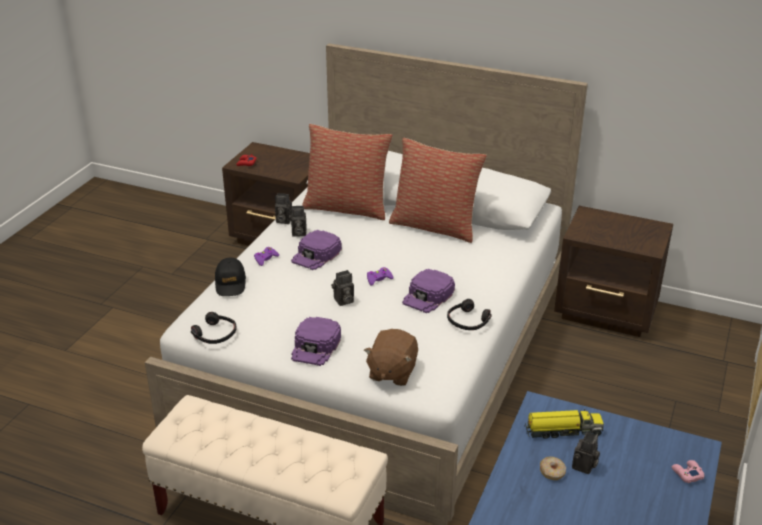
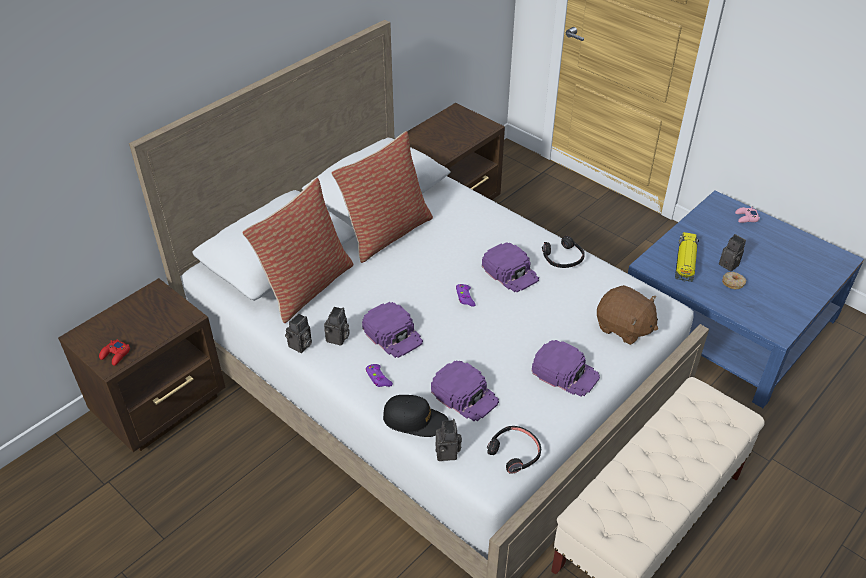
camera: 70 degrees left, 10 degrees up
(266, 300) = (465, 395): none -> purple cap
(343, 301) = (493, 333): camera -> camera (448, 453)

